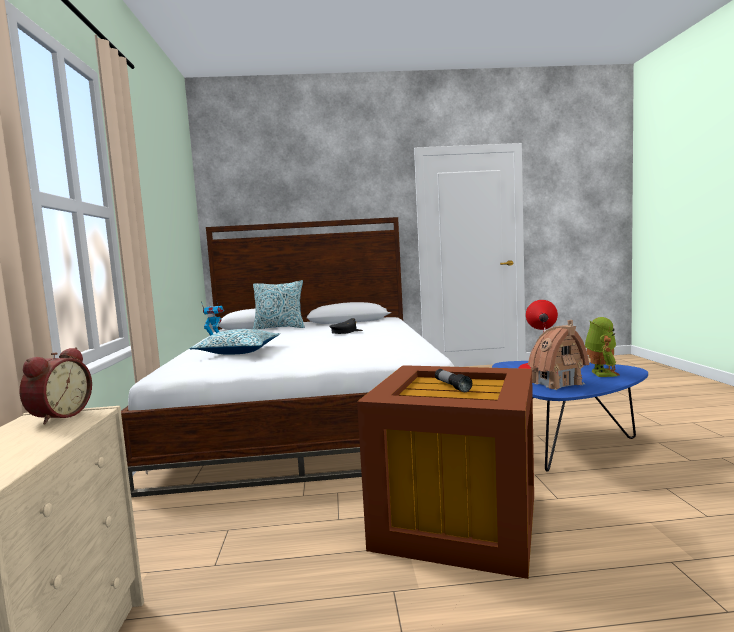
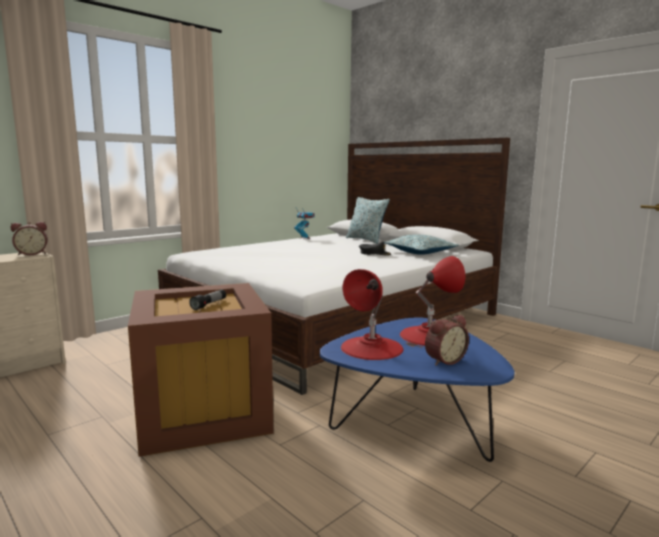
camera: 50 degrees right, 5 degrees up
(238, 352) = (261, 249): pillow -> pillow (420, 252)
(556, 383) = (372, 348): toy house -> red table lamp
(600, 373) = (443, 360): toy robot -> alarm clock

